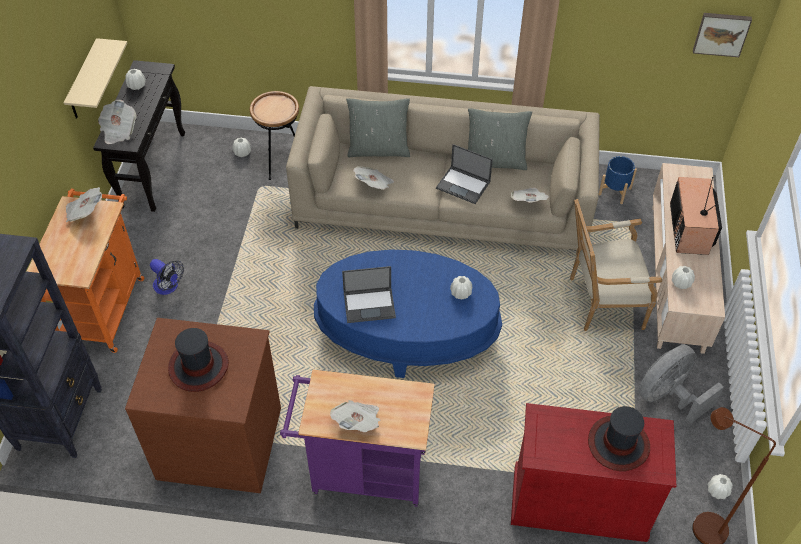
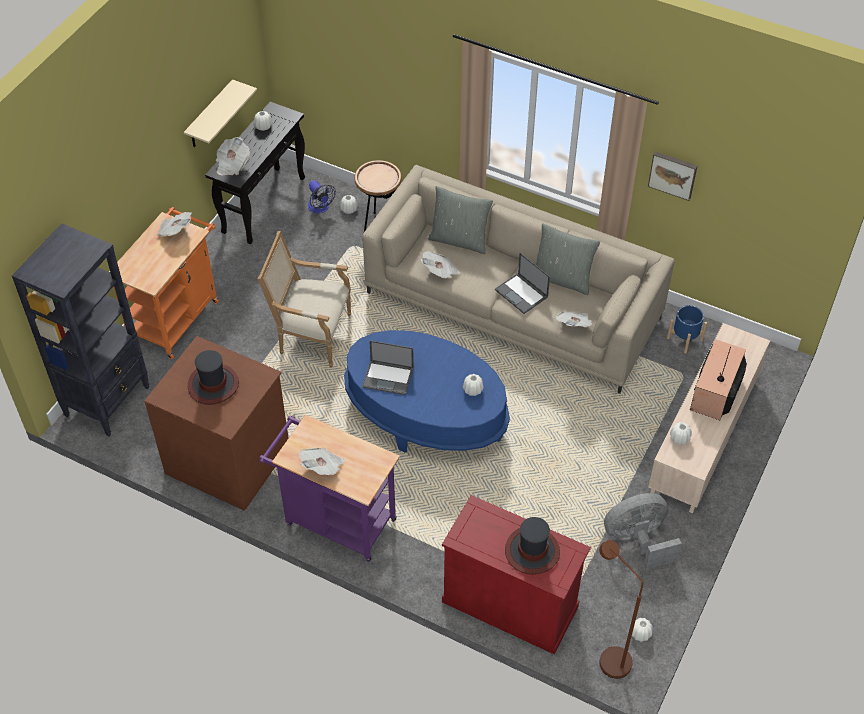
camera: 20 degrees right, 0 degrees up
(168, 287) = (236, 315): fan -> fan (320, 208)
(601, 302) = (618, 438): armchair -> armchair (311, 335)
(721, 33) = (794, 213): picture -> picture (673, 174)

